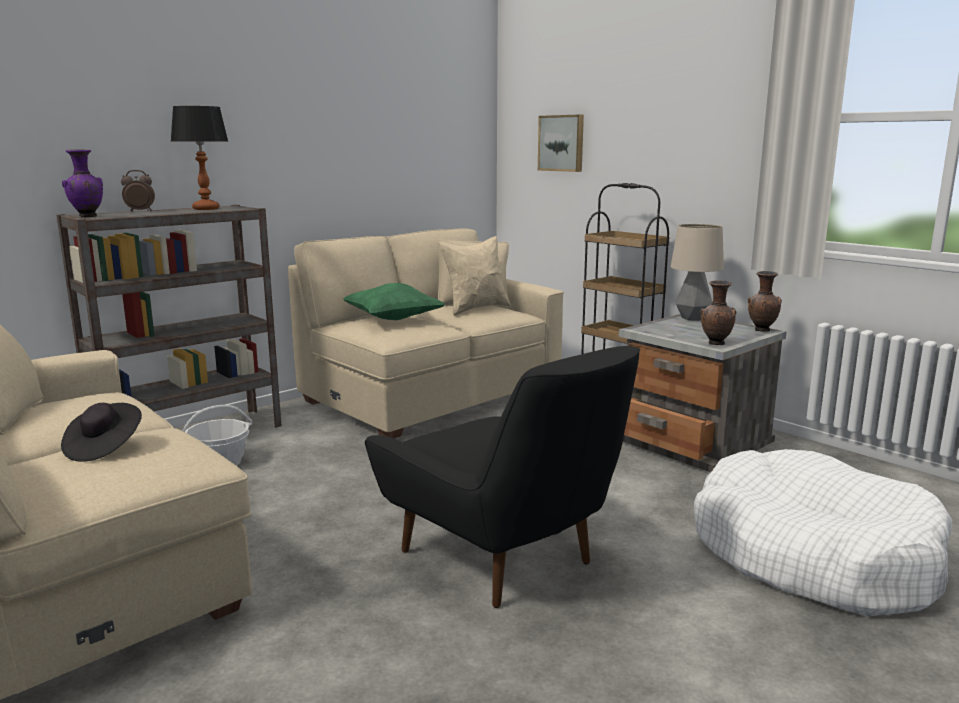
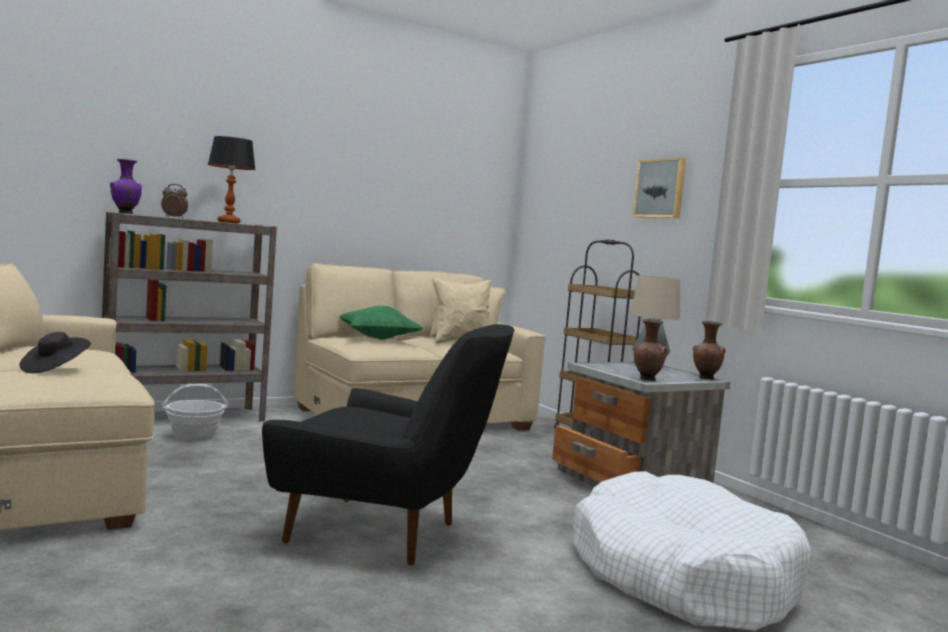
camera: 10 degrees right, 10 degrees down
(506, 560) = (384, 533): black armchair -> black armchair turned 45 degrees counterclockwise
(562, 143) = (566, 206): picture -> picture (661, 188)

